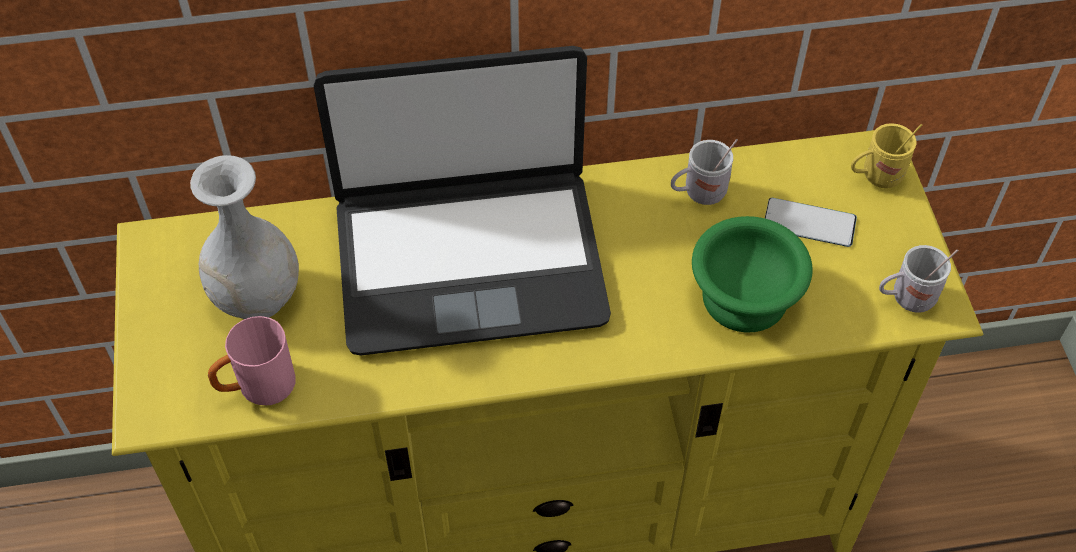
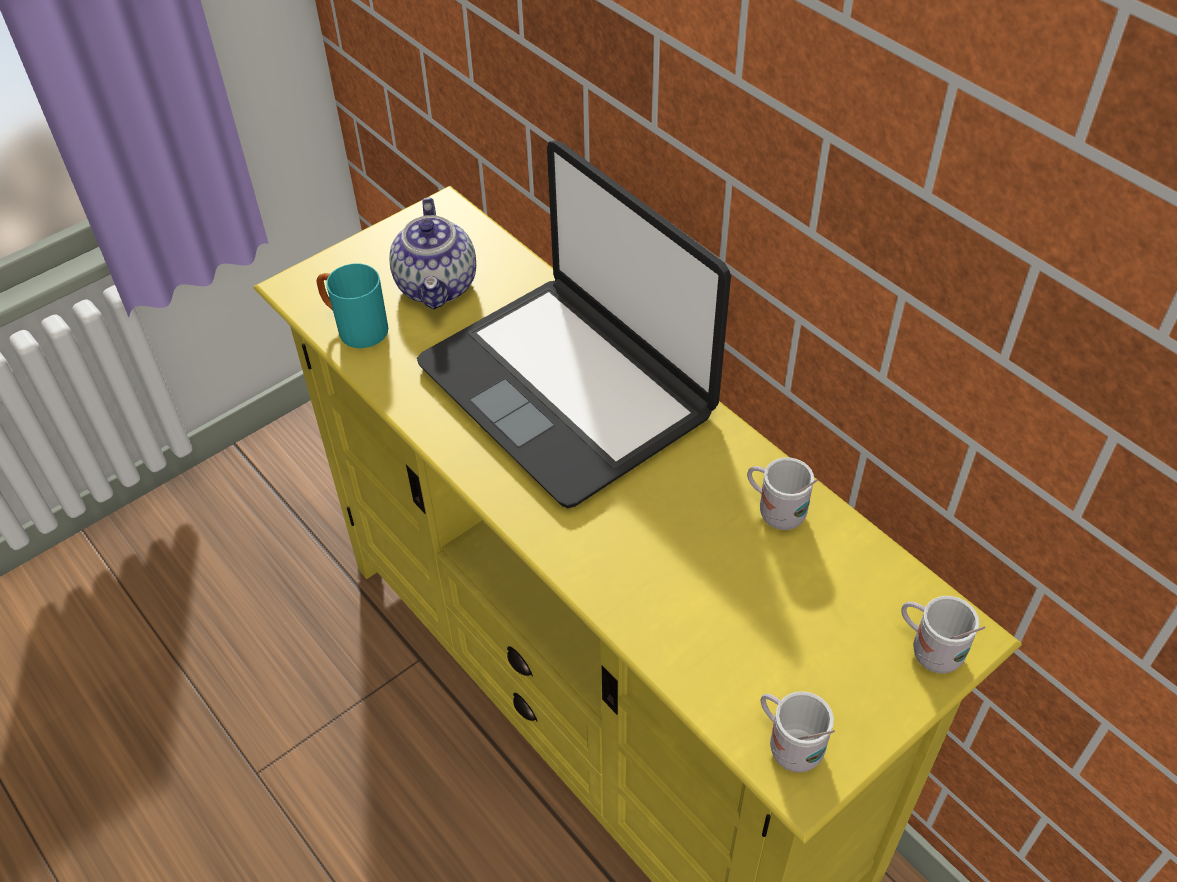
camera: 60 degrees right, 5 degrees down
(257, 296) = (438, 286): white vase -> teapot
(257, 388) = (355, 328): pink mug -> turquoise mug
(740, 298) = (677, 598): green bowl -> none
(809, 223) = (817, 616): phone -> none
(876, 177) = (929, 649): yellow mug -> white mug

